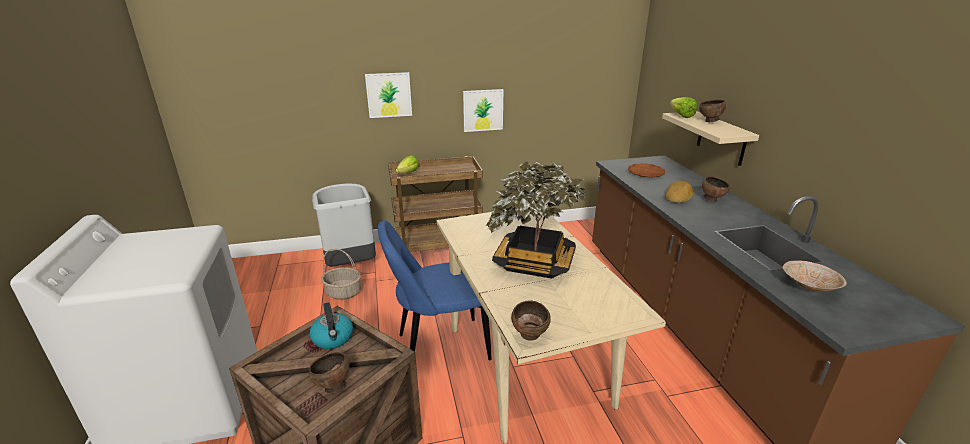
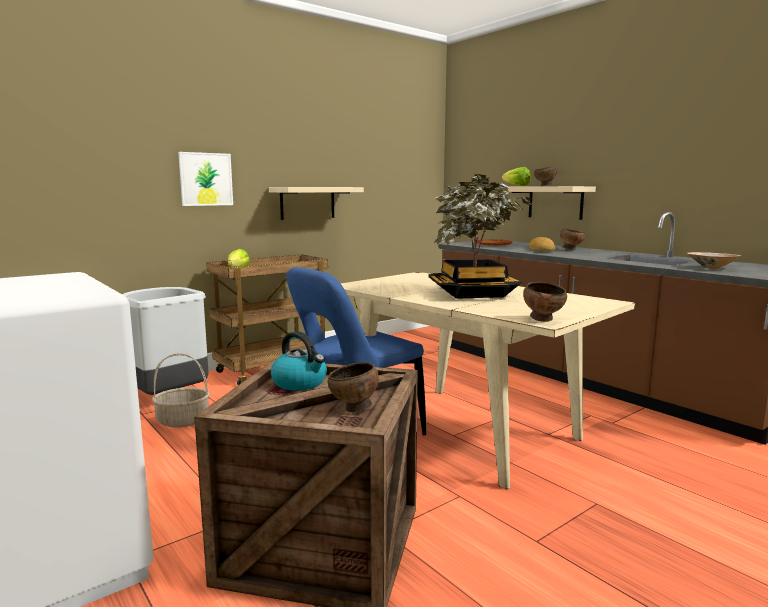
camera: 25 degrees left, 15 degrees down
(483, 110) = (307, 202): picture -> beige shelf

